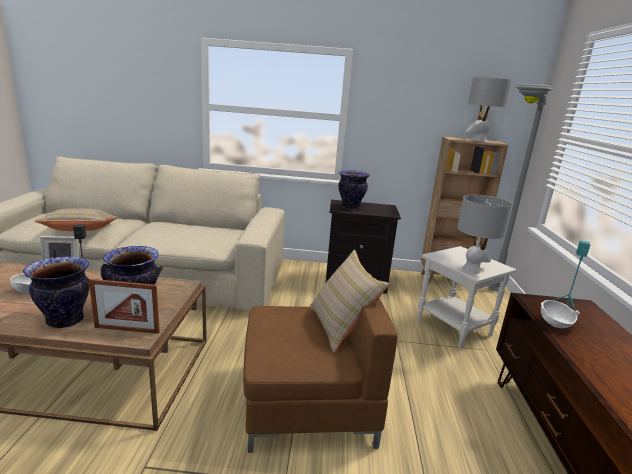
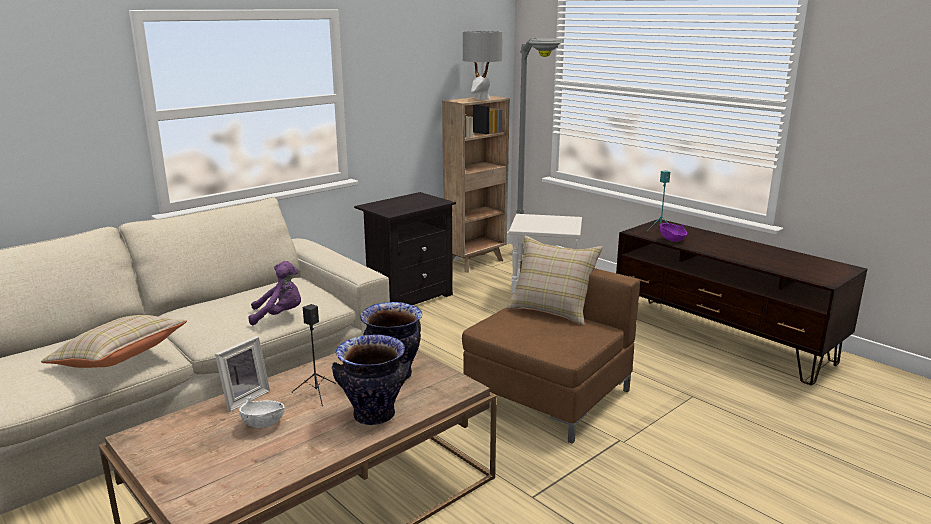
camera: 45 degrees left, 0 degrees up
(127, 330) = (440, 389): picture frame -> none
(178, 243) = (279, 315): none -> purple plush toy
(350, 207) = (393, 207): vase -> none
(472, 270) = (562, 228): grey table lamp -> none
(555, 324) = (672, 240): white bowl -> purple bowl

